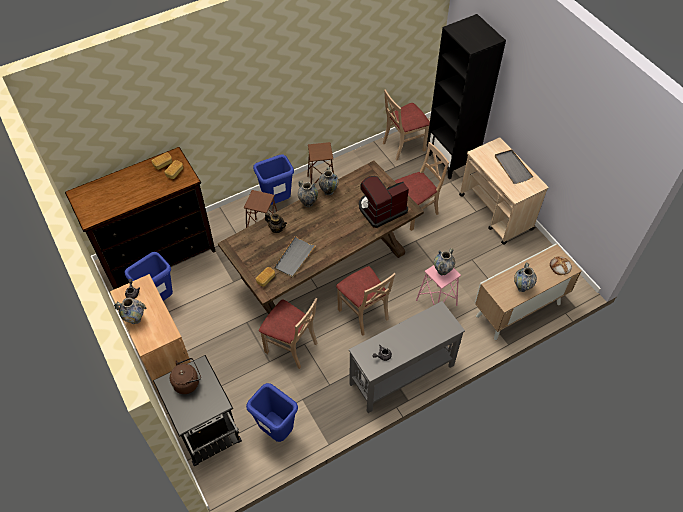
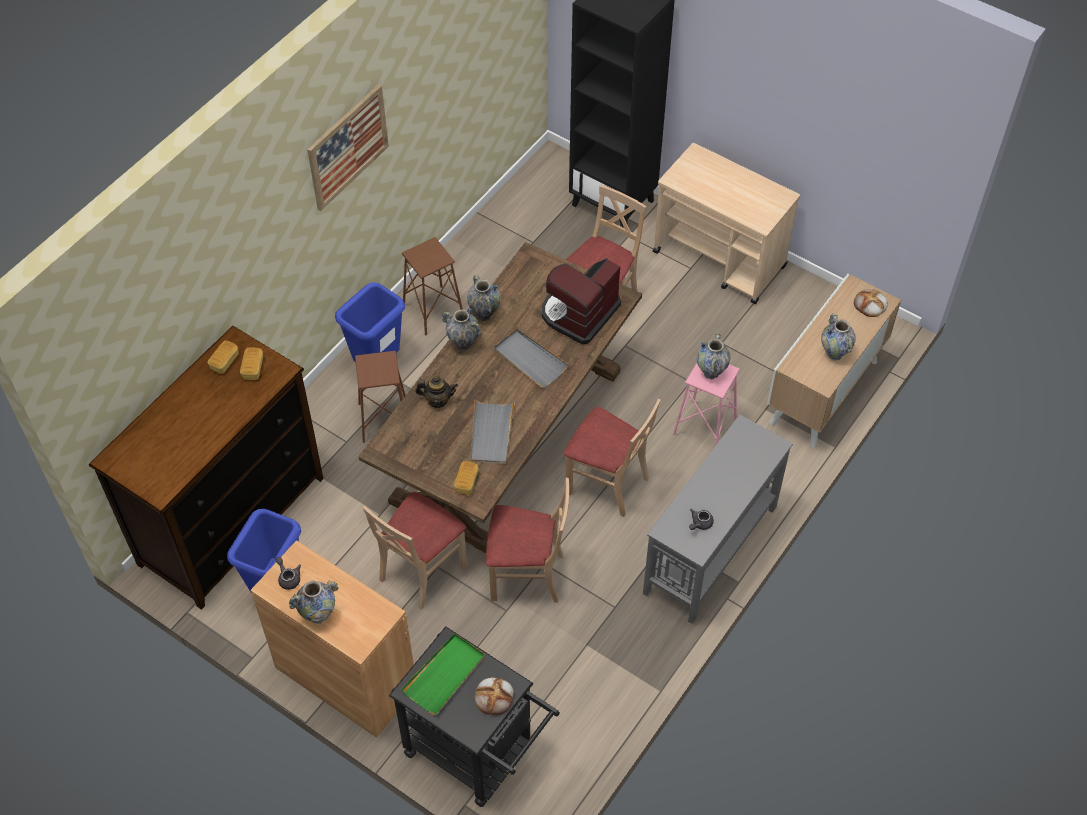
camera: 25 degrees left, 0 degrees up
(188, 382) = (445, 675): brown kettle -> green tray
(207, 406) = (494, 697): none -> bread
(277, 68) = (348, 147): none -> picture
(277, 431) = (575, 705): blue trash can -> none
(403, 146) = (527, 204): beige chair -> beige chair (421, 571)
(512, 167) = (735, 183): grey tray -> grey tray (529, 360)

